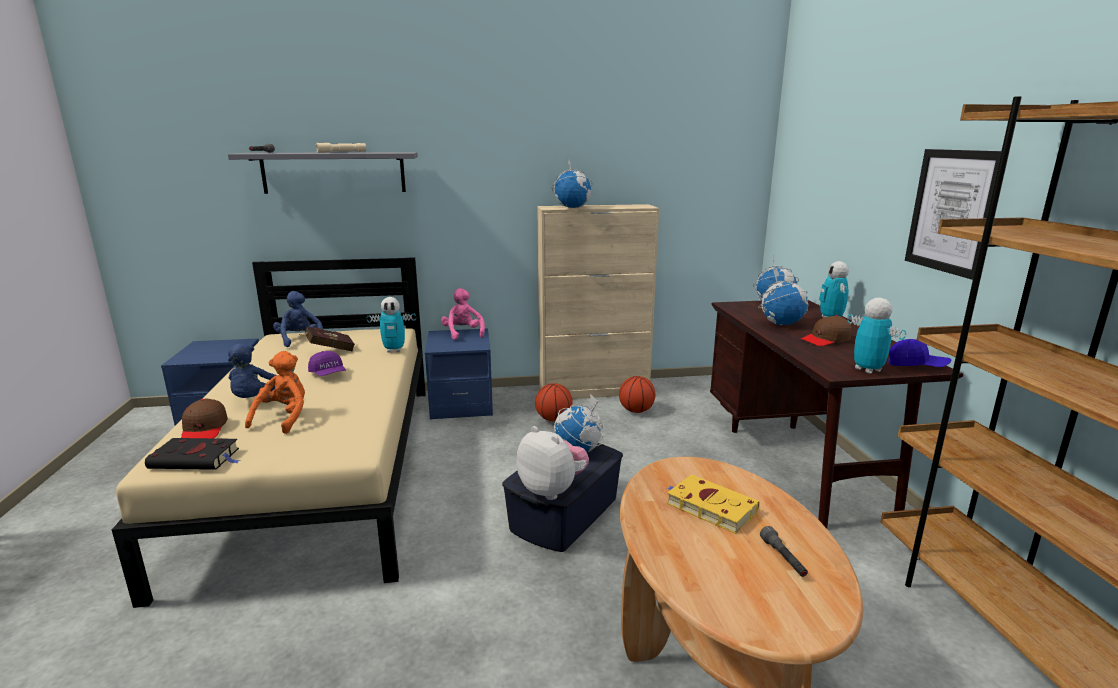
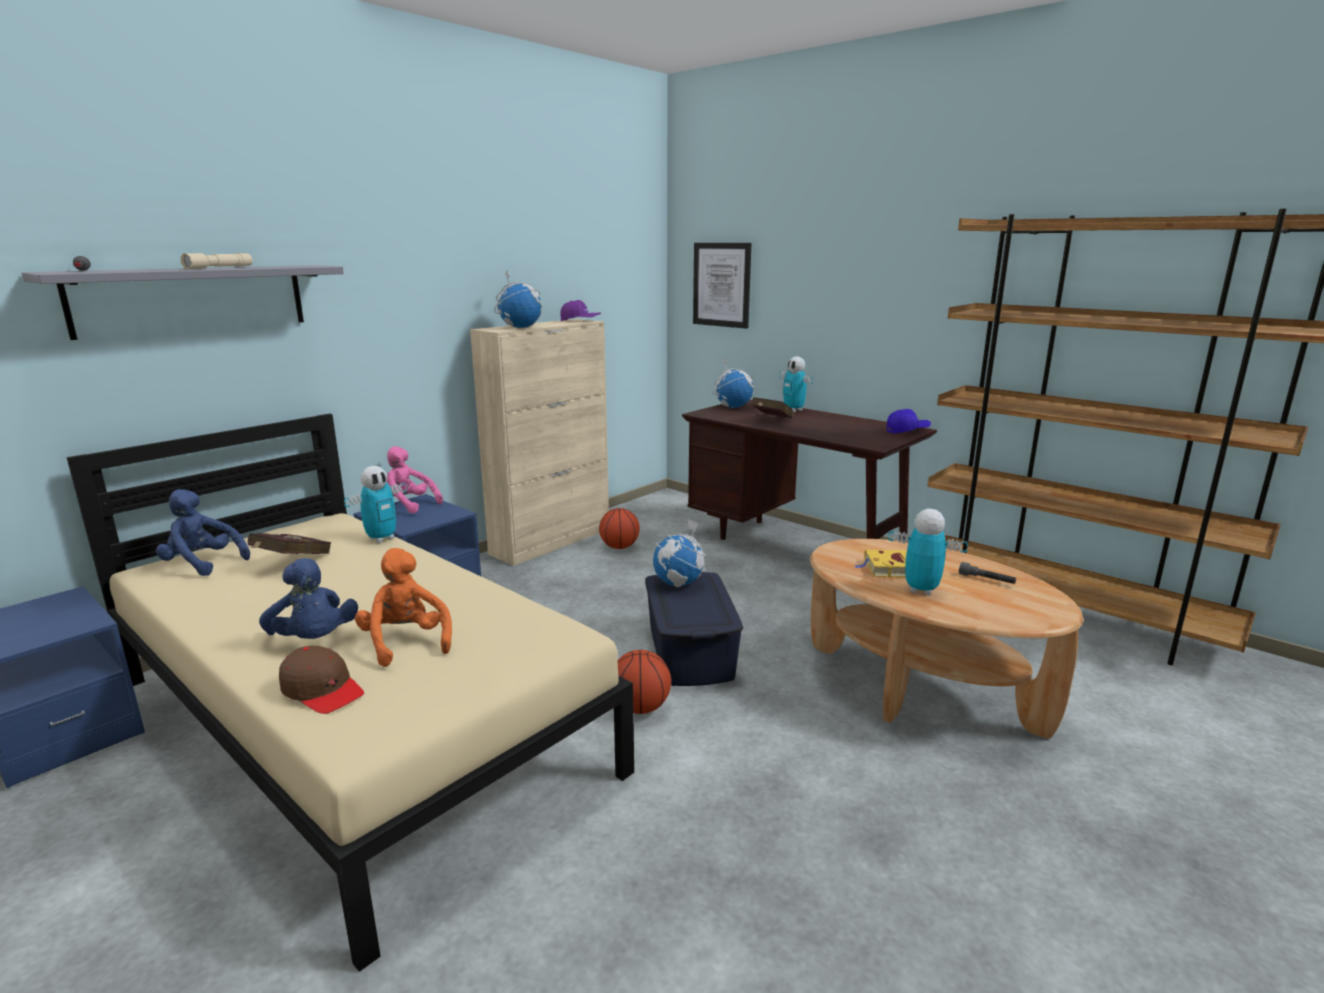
camera: 40 degrees left, 0 degrees up
(197, 459) = (393, 717): black book -> none
(328, 374) = (354, 584): purple cap -> purple cap (580, 321)
(552, 490) = (712, 620): plush toy -> none
(553, 419) = (552, 579): basketball -> basketball (640, 708)
(781, 324) = (770, 420): globe -> red book
(826, 339) = (823, 425): brown cap -> none
(867, 370) = (888, 439): toy robot -> toy robot (921, 590)
(953, 211) = (904, 303): picture -> picture (722, 285)

